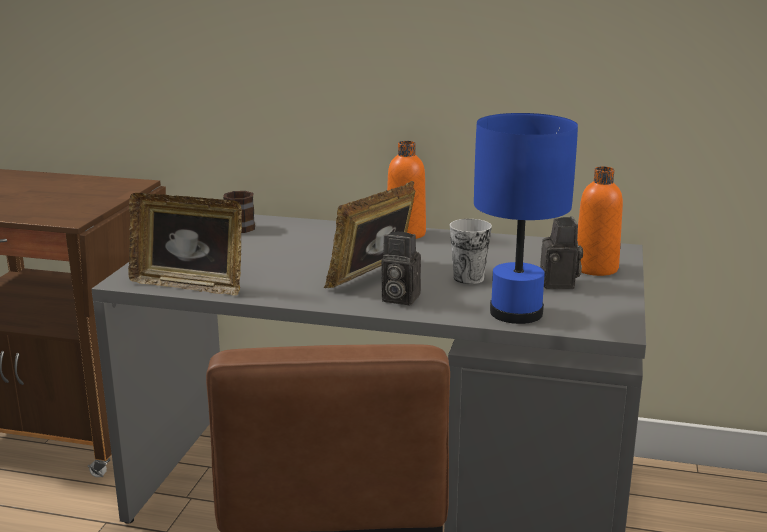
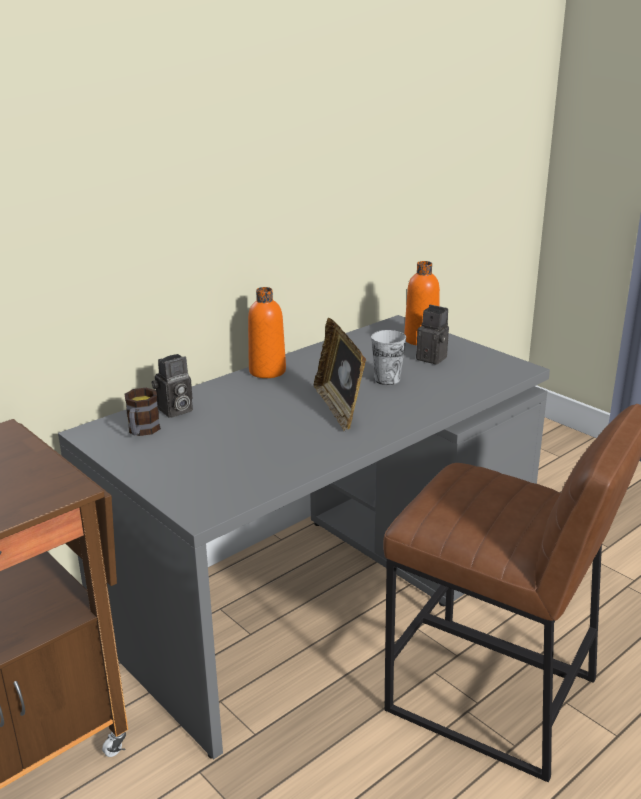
camera: 55 degrees left, 5 degrees up
(189, 285) = (255, 485): picture frame -> none
(398, 298) = (394, 413): camera -> camera (174, 411)
(516, 312) = (464, 385): blue table lamp -> none

